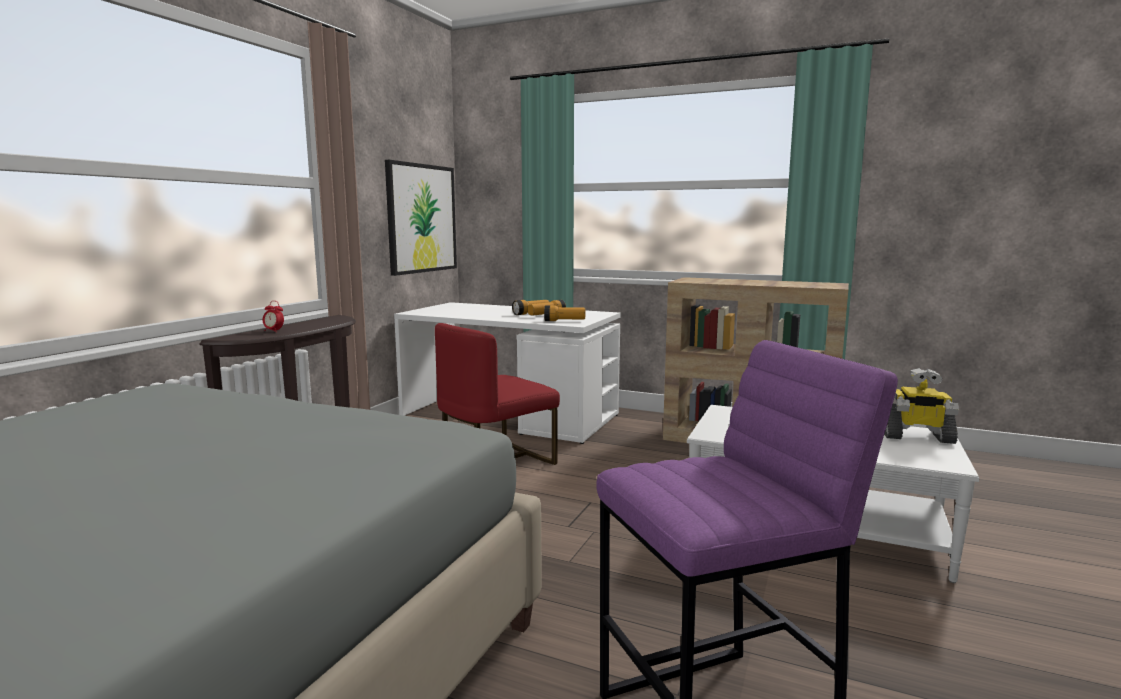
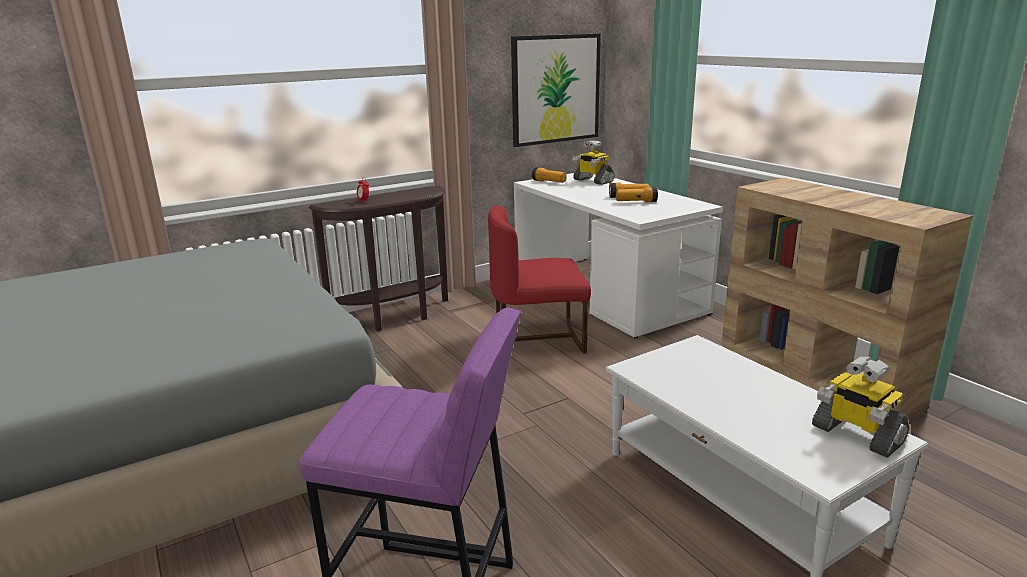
camera: 35 degrees right, 10 degrees up
(472, 307) = (592, 181): none -> toy robot
(564, 321) = (638, 212): flashlight -> flashlight (549, 182)

